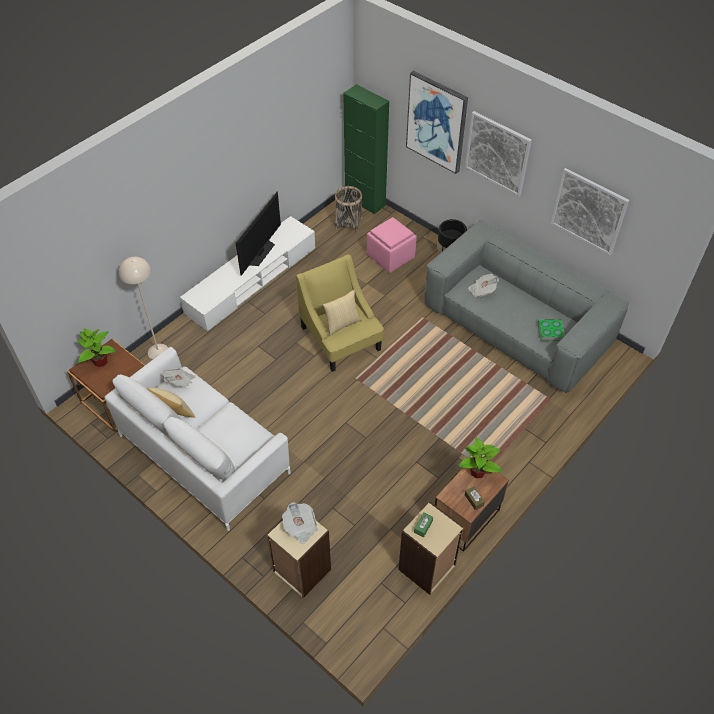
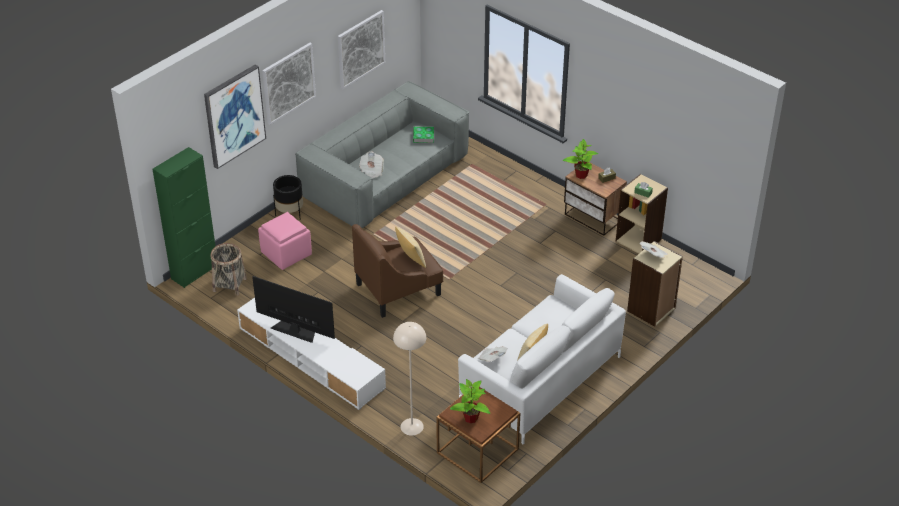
camera: 90 degrees left, 10 degrees down
(341, 338) = (398, 289): yellow armchair -> brown armchair

